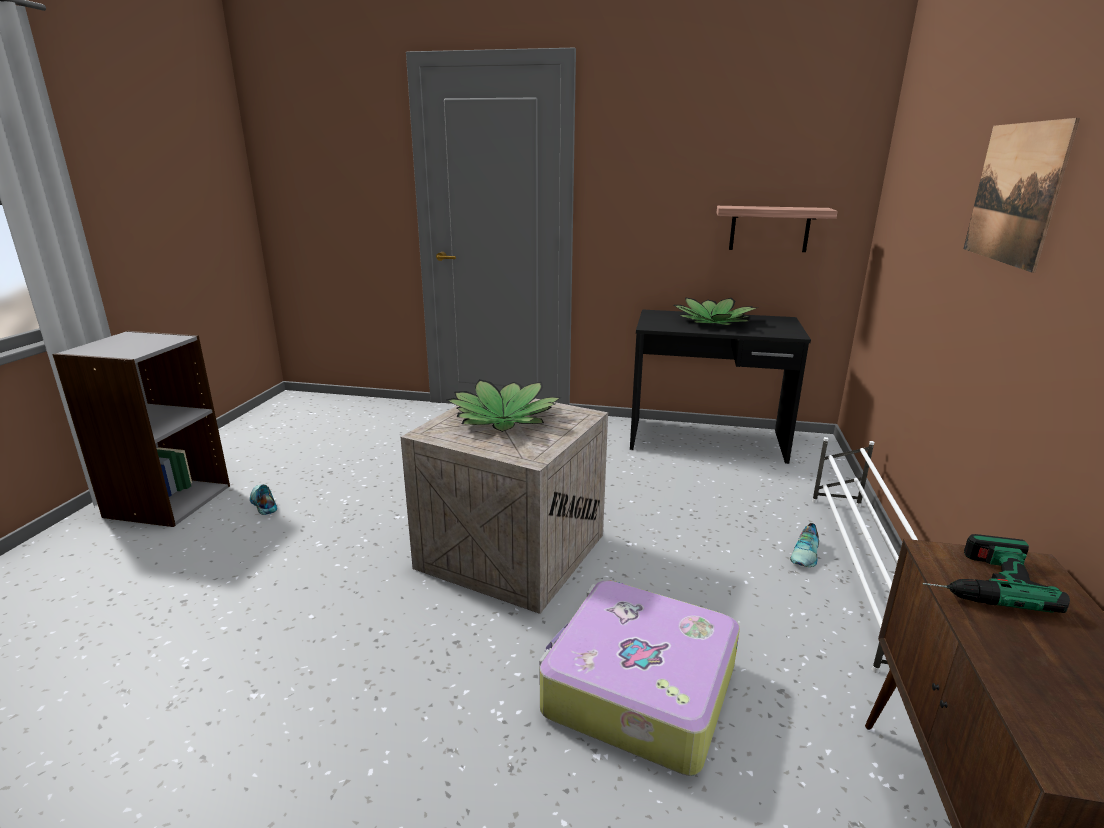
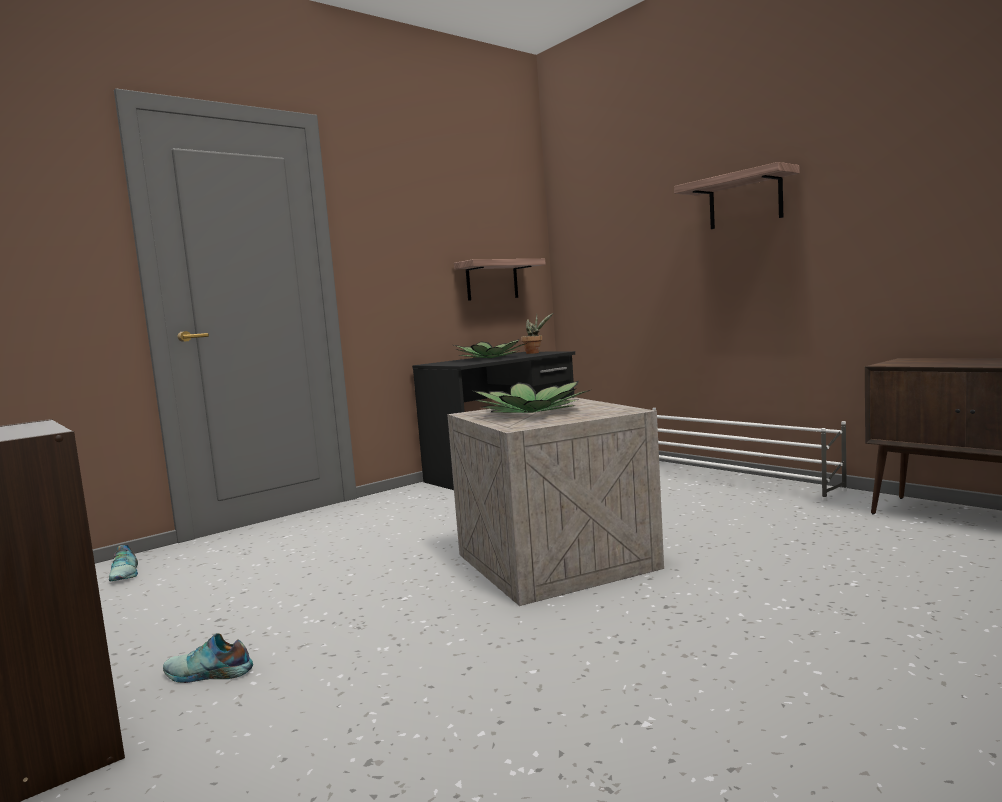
camera: 50 degrees left, 15 degrees down
(637, 689) = (790, 557): suitcase -> none
(777, 326) = (534, 353): none -> potted plant
(806, 554) = (692, 485): shoe -> shoe (126, 573)
(974, 579) = (916, 363): power drill -> none
(1014, 193) = (745, 200): picture -> shelf

